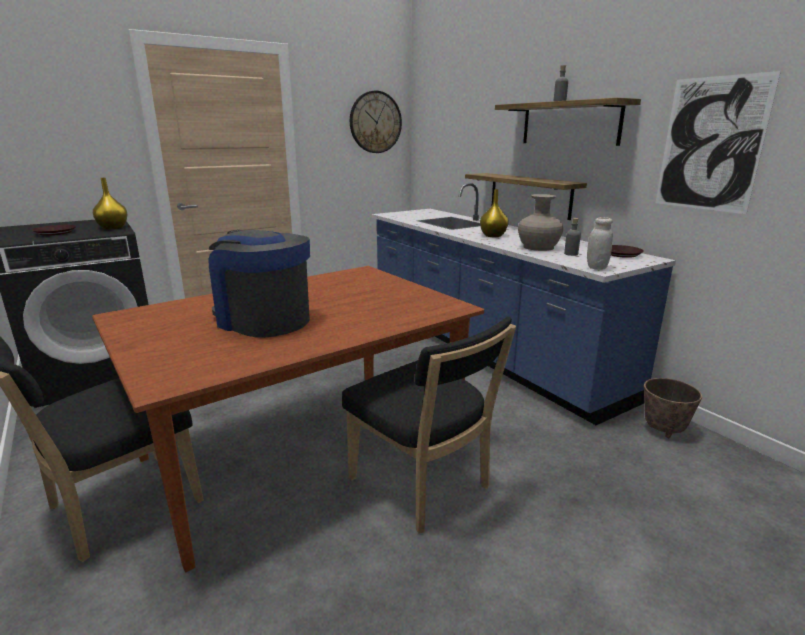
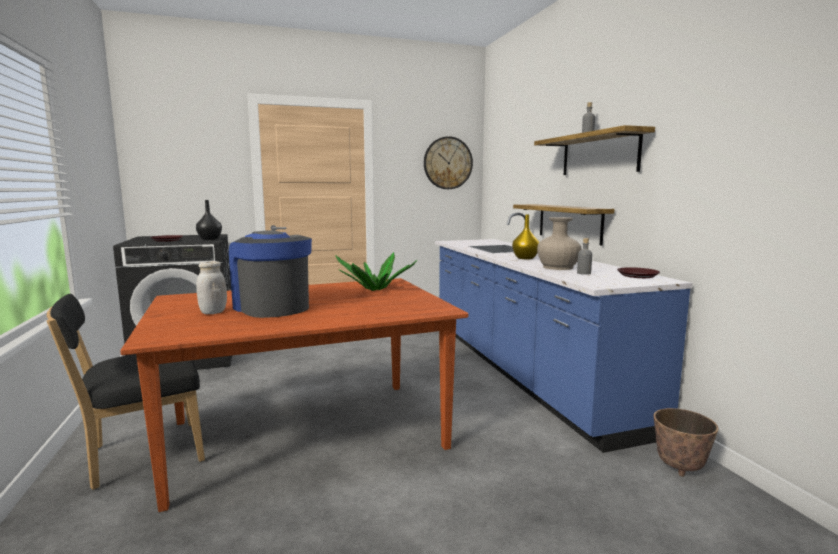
camera: 15 degrees right, 10 degrees down
(112, 228) = (209, 239): yellow vase -> black vase
(357, 284) = (375, 289): none -> potted plant
(423, 486) = (394, 480): black chair -> none
(596, 267) = (595, 283): white jar -> white jar (213, 312)
(710, 144) = (716, 165): picture -> none

